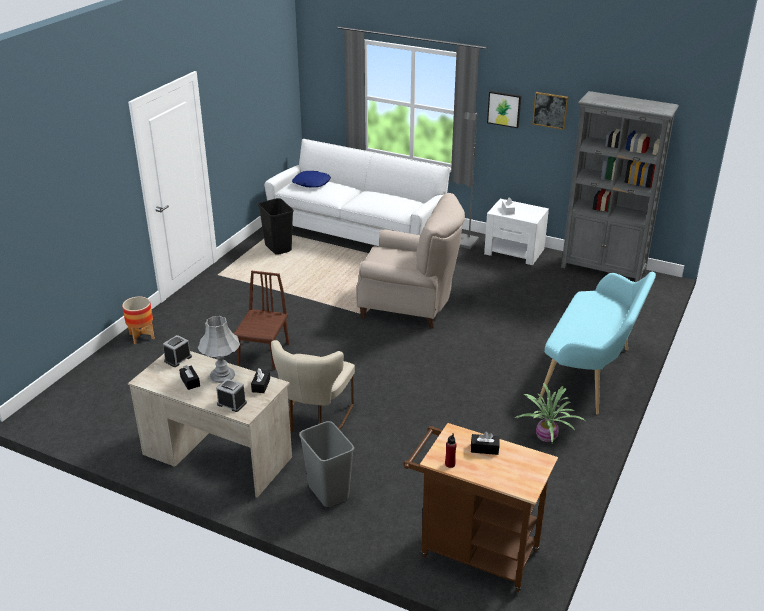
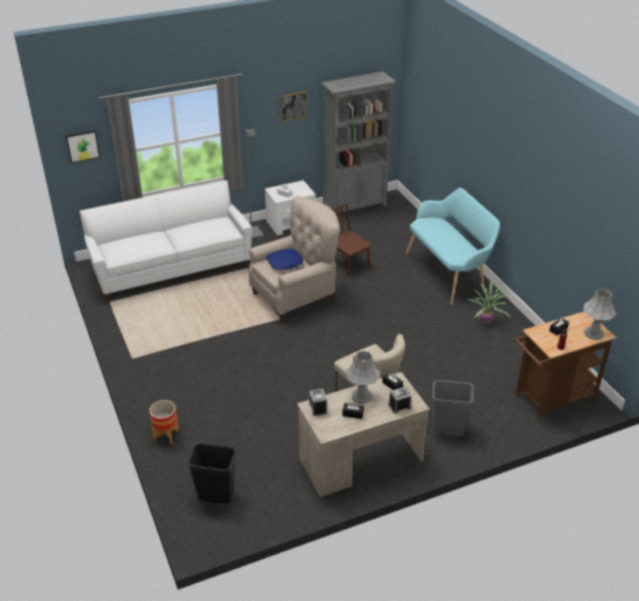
camera: 50 degrees left, 5 degrees up
(263, 354) = (269, 385): brown chair -> brown chair (348, 264)
(277, 248) = (137, 312): black trash can -> black trash can (215, 494)
(311, 183) = (126, 244): blue pillow -> blue pillow (285, 263)
(504, 109) = (257, 117): picture -> picture (82, 146)
(516, 480) = (593, 333): none -> grey table lamp

